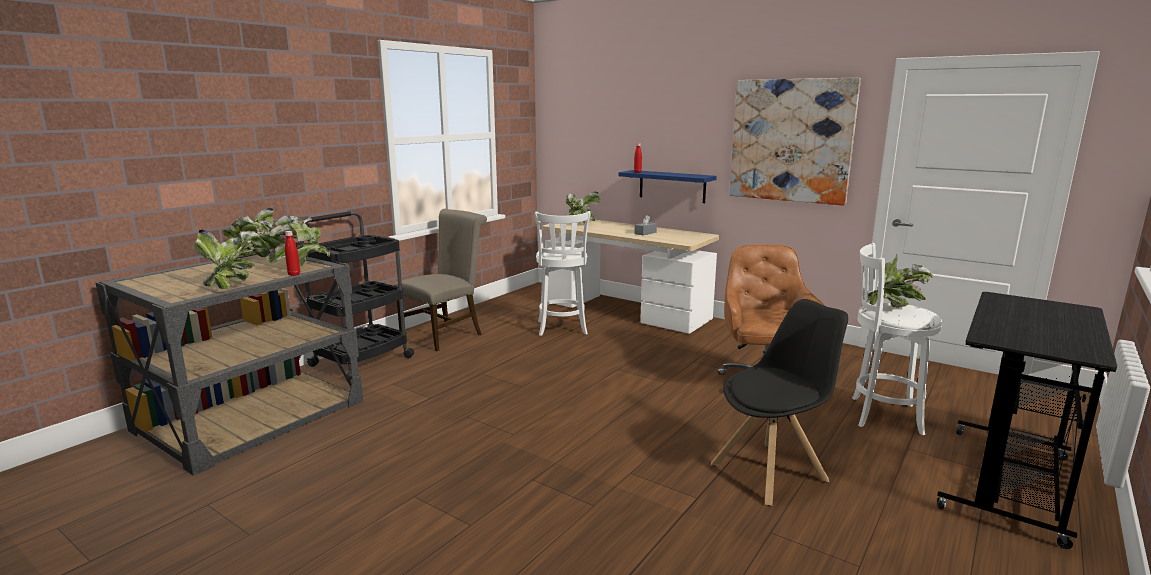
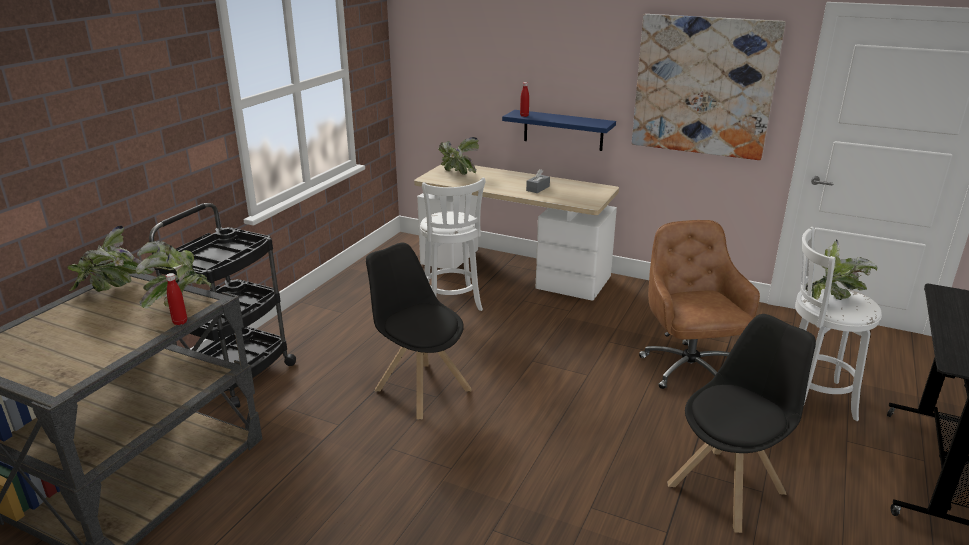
camera: 10 degrees left, 10 degrees up
(232, 285) = (113, 351): potted plant -> none
(445, 334) = (320, 324): beige chair -> none
(510, 380) = (419, 388): none -> black chair

